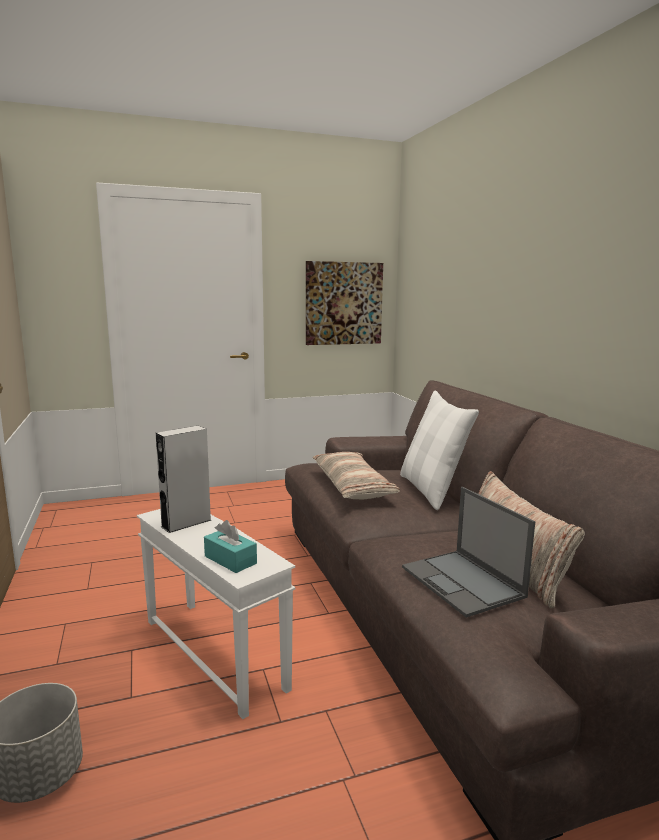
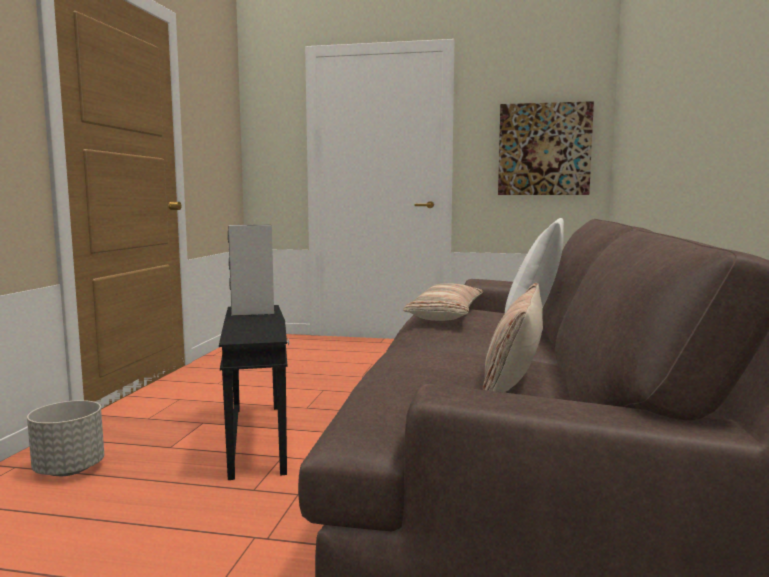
camera: 30 degrees right, 5 degrees down
(214, 652) = (258, 438): white side table -> black side table
(230, 560) = (244, 332): turquoise tissue box -> none
(463, 582) = (422, 375): laptop -> none

